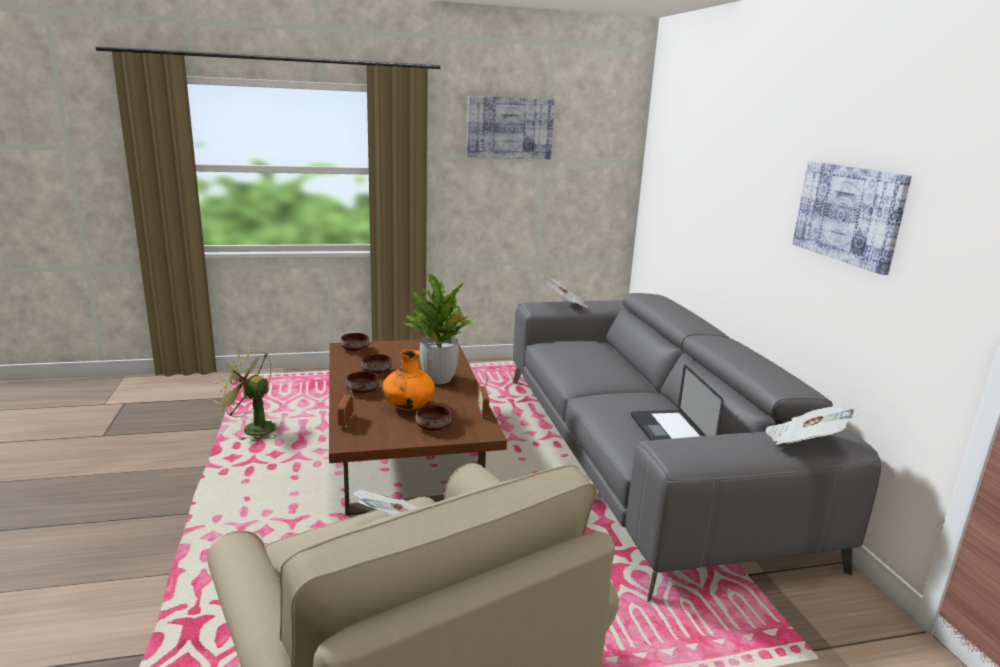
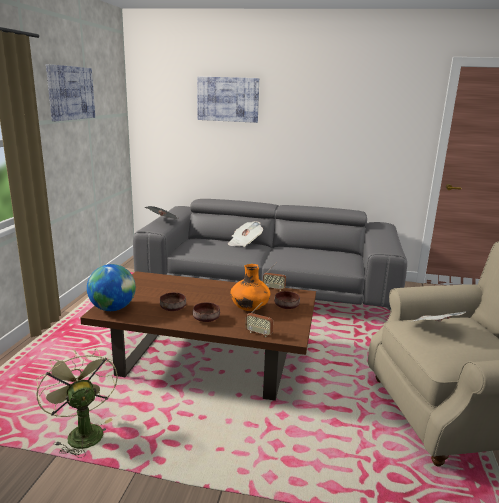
camera: 65 degrees left, 0 degrees up
(252, 429) = (82, 432): green fan -> green fan turned 105 degrees clockwise
(355, 349) = (113, 308): brown bowl -> globe
(439, 379) = (209, 290): potted plant -> none
(670, 434) = (332, 255): laptop -> none
(804, 443) = (386, 229): newspaper -> newspaper (244, 243)
(848, 213) = (346, 125): picture -> picture (228, 99)

